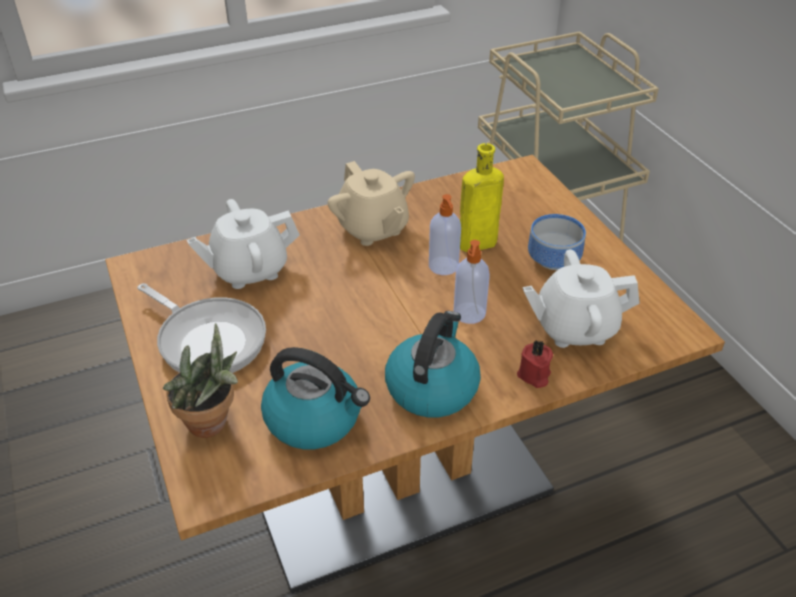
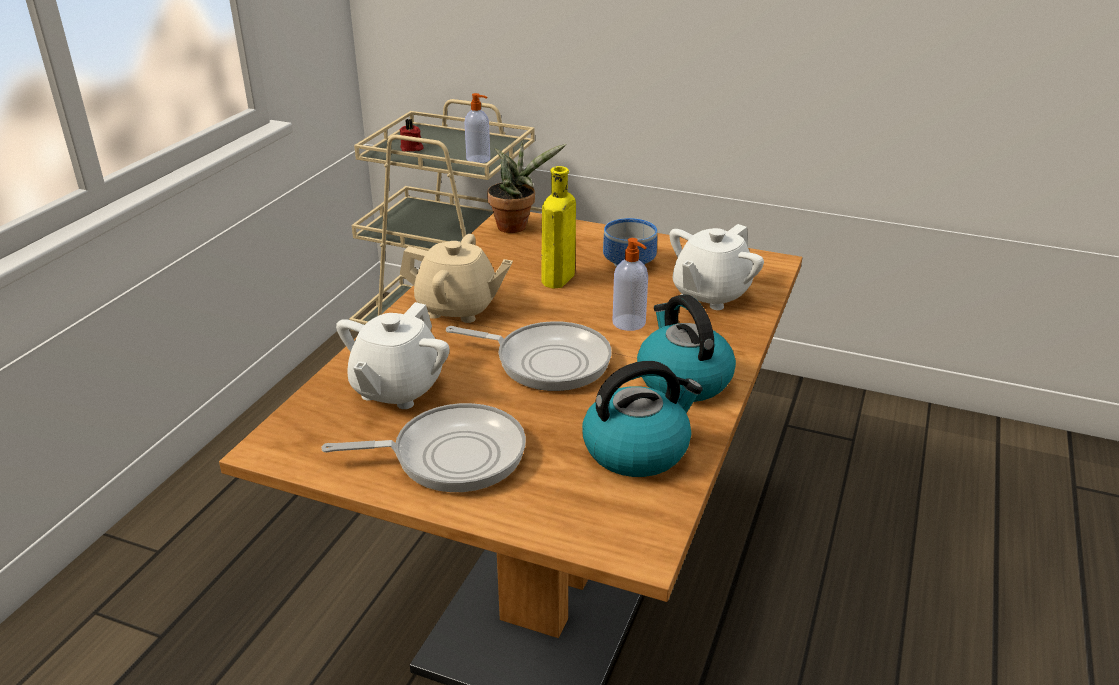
camera: 45 degrees left, 10 degrees down
(213, 424) = (565, 505): potted plant -> potted plant (516, 226)
(364, 308) = (546, 361): none -> frying pan
(443, 267) = (559, 305): soap dispenser -> soap dispenser (479, 159)
(534, 375) = (733, 334): red candle -> red candle (412, 148)

